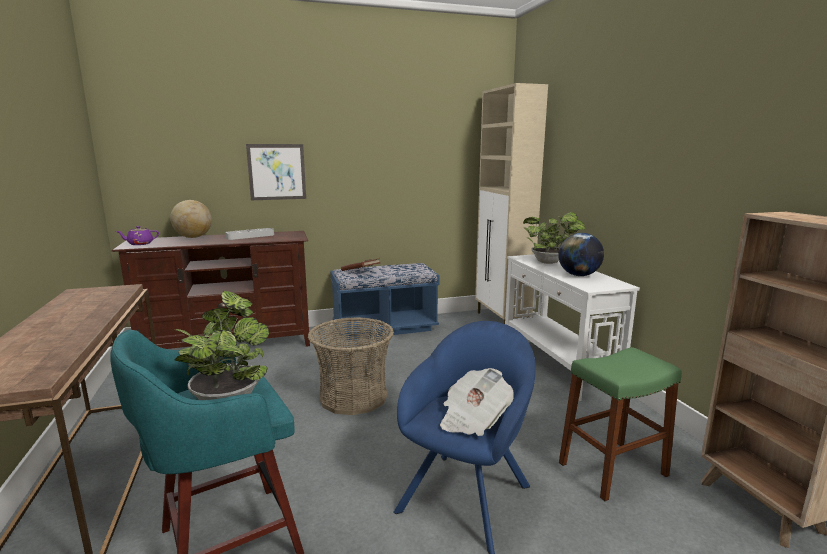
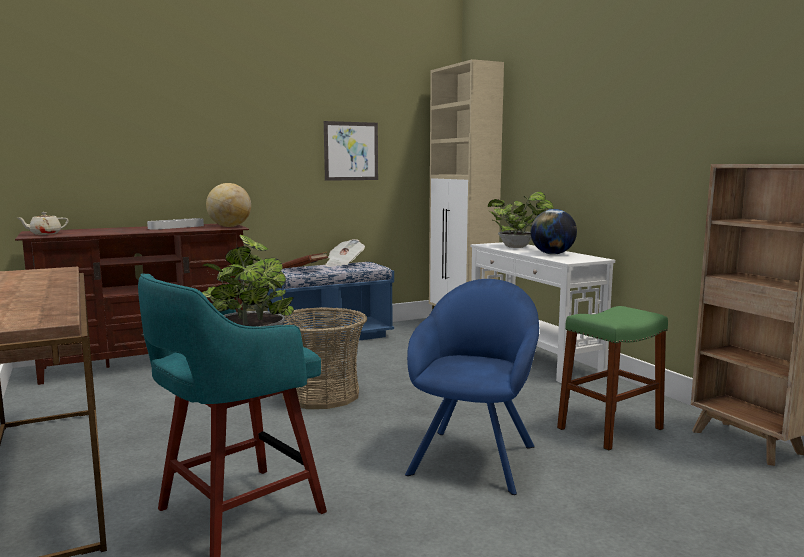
camera: 10 degrees left, 5 degrees down
(140, 244) = (45, 234): purple teapot -> beige teapot
(193, 237) = (105, 229): globe -> globe (229, 226)
(277, 172) = (203, 154): picture -> picture (351, 151)
(473, 419) = (483, 367): newspaper -> newspaper (343, 264)

